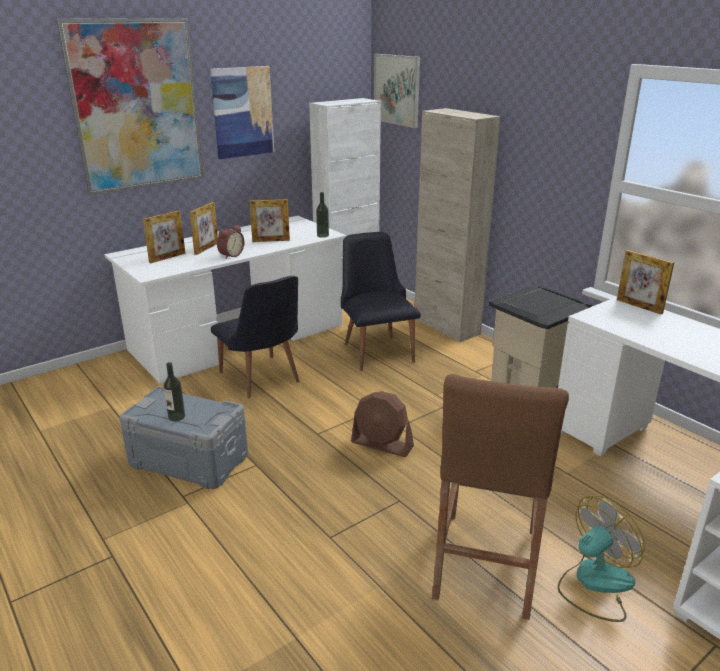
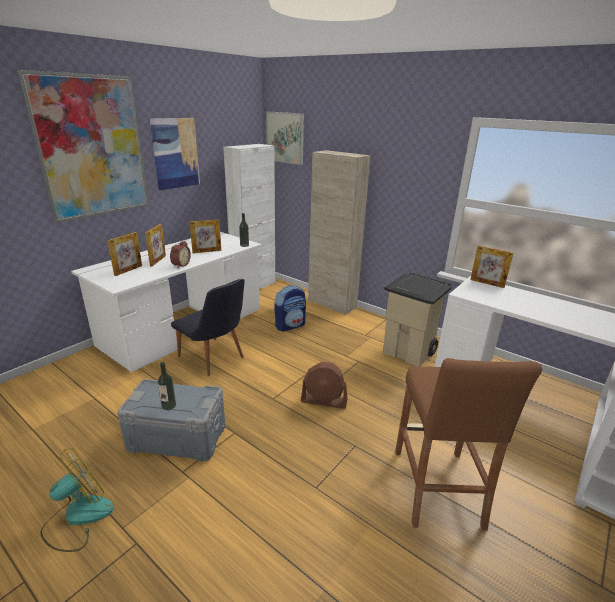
camera: 15 degrees left, 0 degrees up
(376, 349) = (290, 325): black chair -> backpack
(594, 584) = (515, 490): fan -> fan (78, 517)

